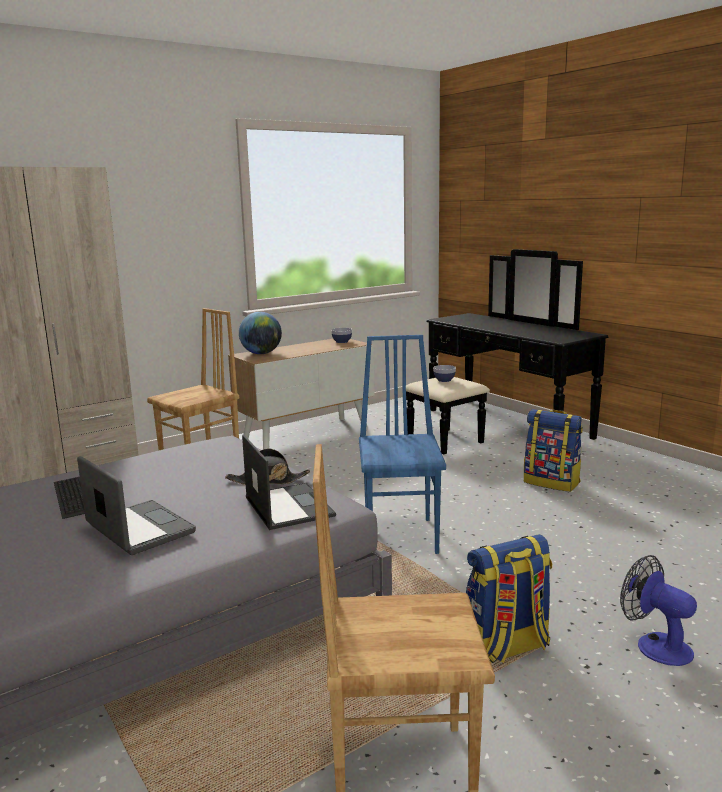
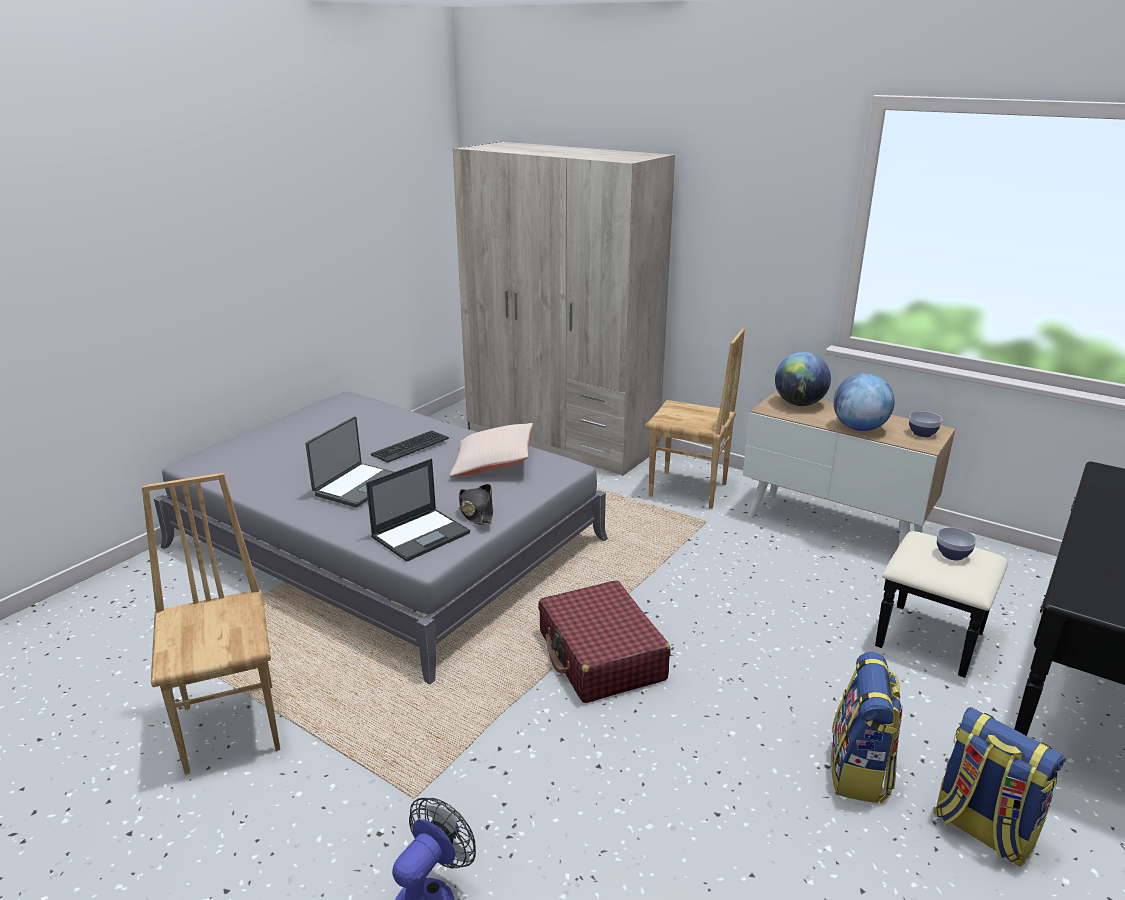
camera: 70 degrees right, 10 degrees up
(174, 466) = (493, 463): none -> beige pillow
(318, 349) = (859, 428): none -> globe
(402, 536) = (601, 656): blue chair -> red suitcase
(506, 648) = (399, 767): backpack -> backpack (982, 829)

